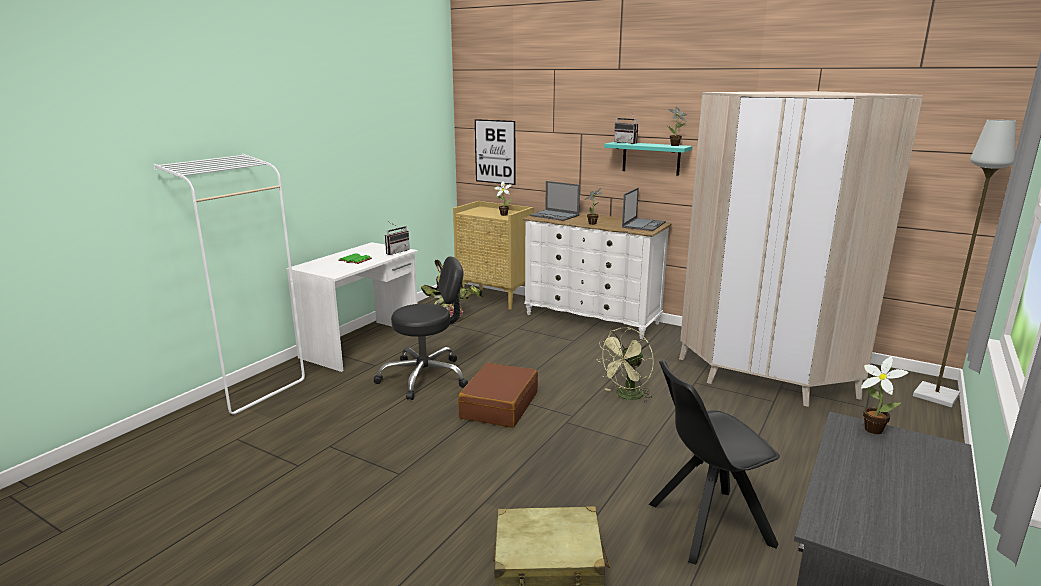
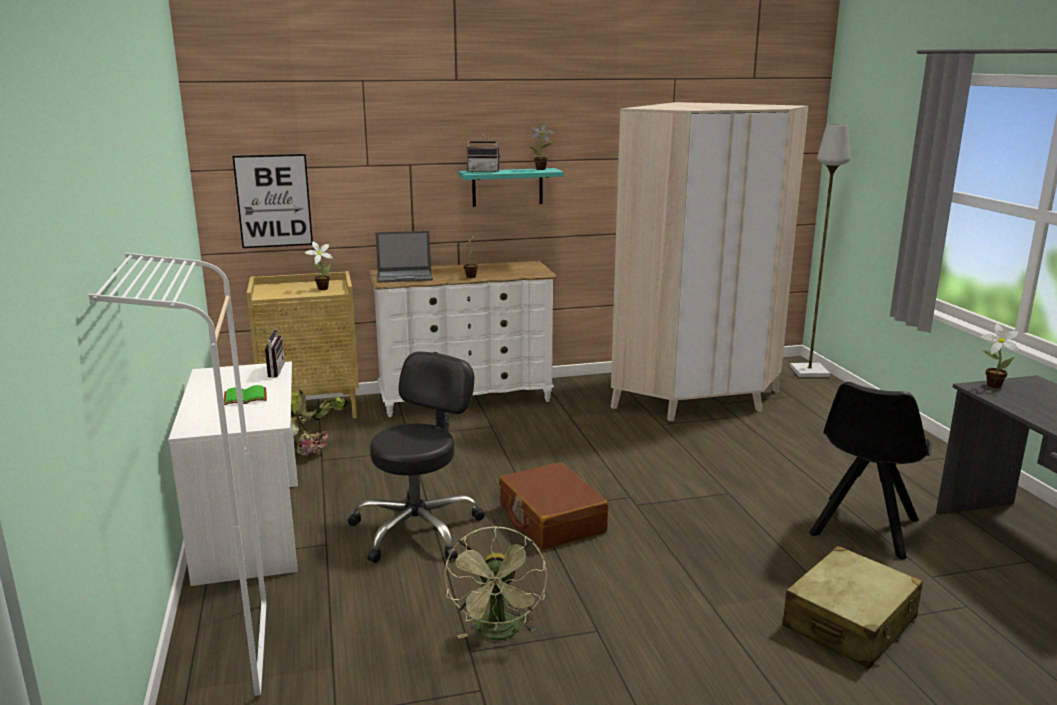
camera: 45 degrees left, 0 degrees up
(626, 396) = (637, 459): green fan -> green fan (499, 634)
(643, 224) = (522, 267): laptop -> none

